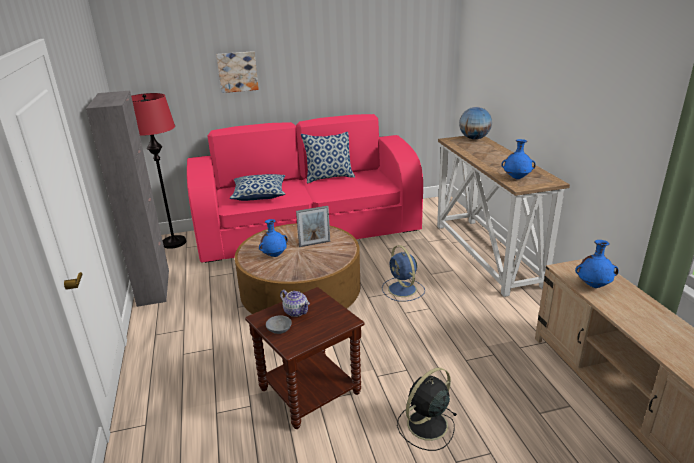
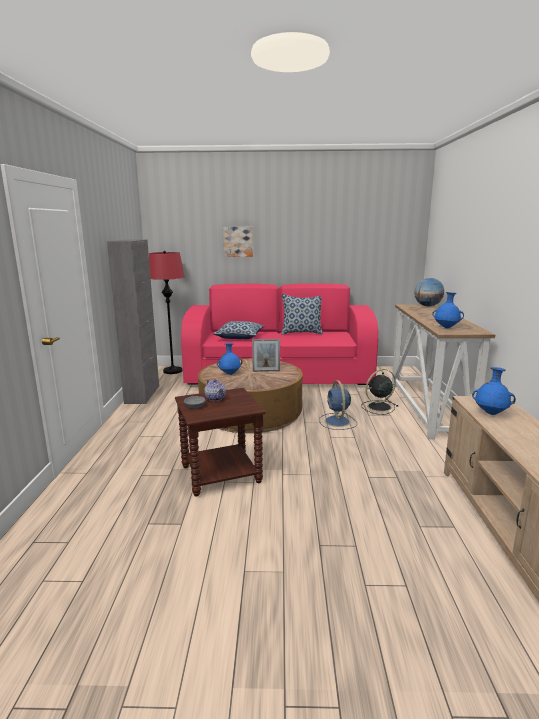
camera: 15 degrees right, 10 degrees down
(426, 425) = (306, 515): black fan -> black fan (378, 407)

